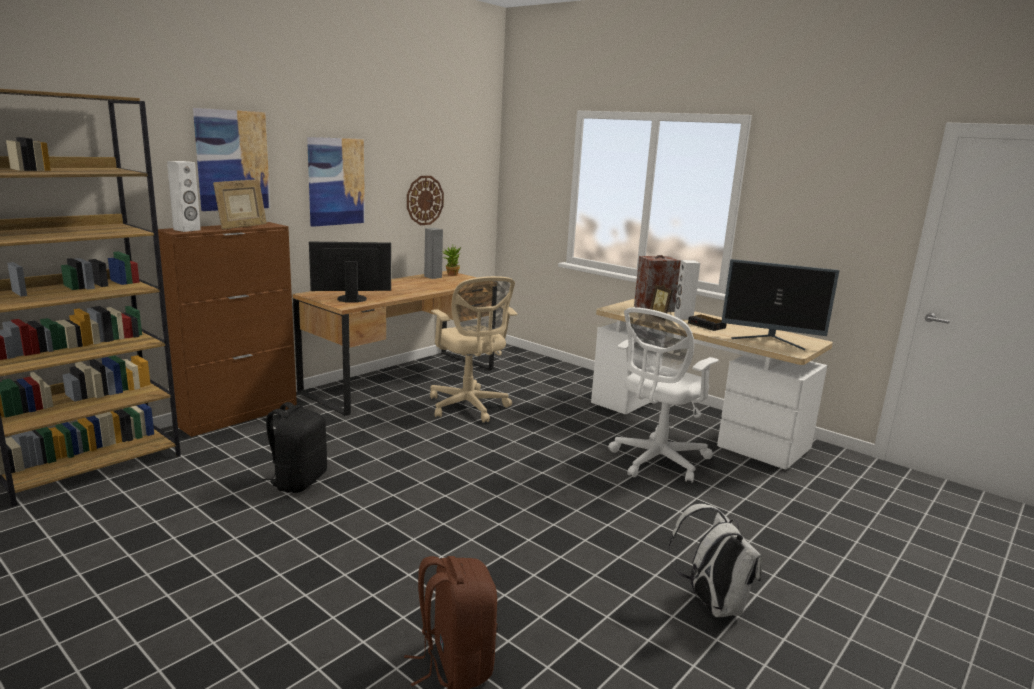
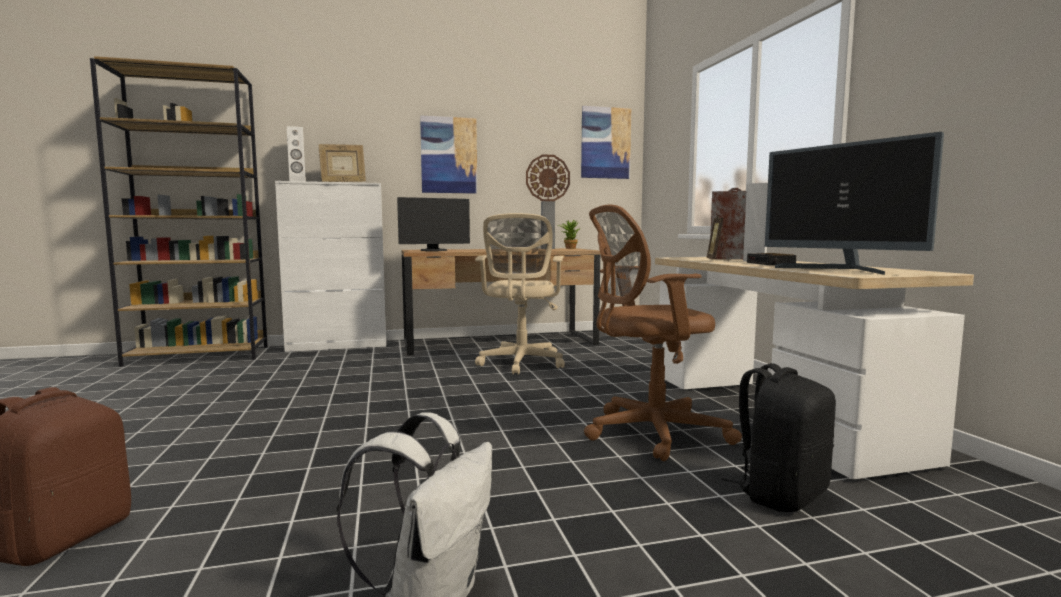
camera: 35 degrees right, 10 degrees down
(232, 160) = (350, 133): picture -> picture (605, 143)
(239, 415) = (338, 346): brown cabinet -> white cabinet
(298, 481) = (286, 383): black backpack -> black backpack (780, 494)
(351, 299) = (434, 250): monitor -> monitor turned 135 degrees clockwise
(656, 462) = (649, 433): white office chair -> brown office chair

